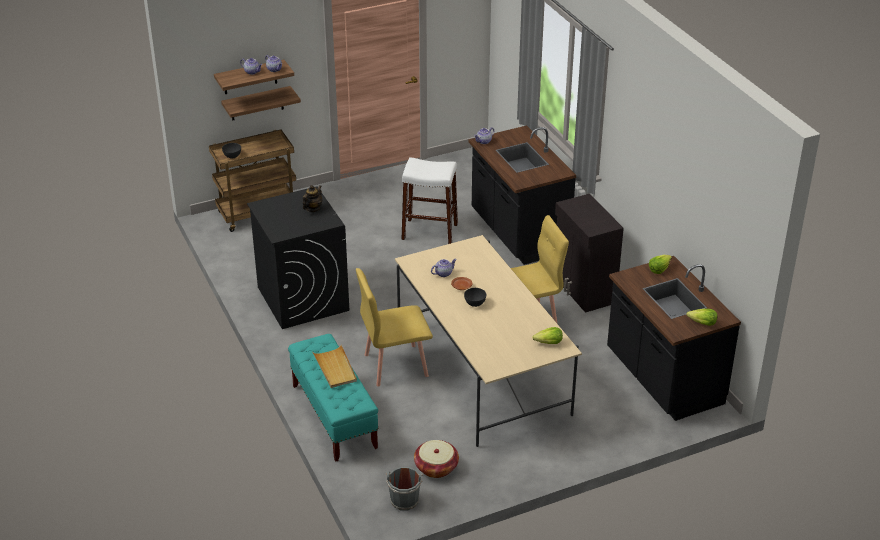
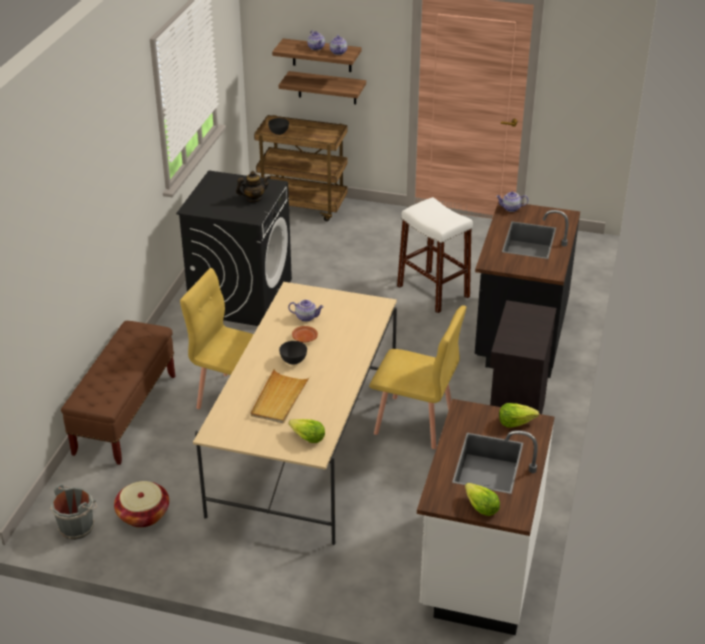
camera: 40 degrees right, 0 degrees up
(334, 416) = (125, 414): turquoise bench -> brown bench
(335, 368) = (127, 361): beige tray -> beige tray (279, 399)
(663, 379) = (479, 564): black counter -> white counter

